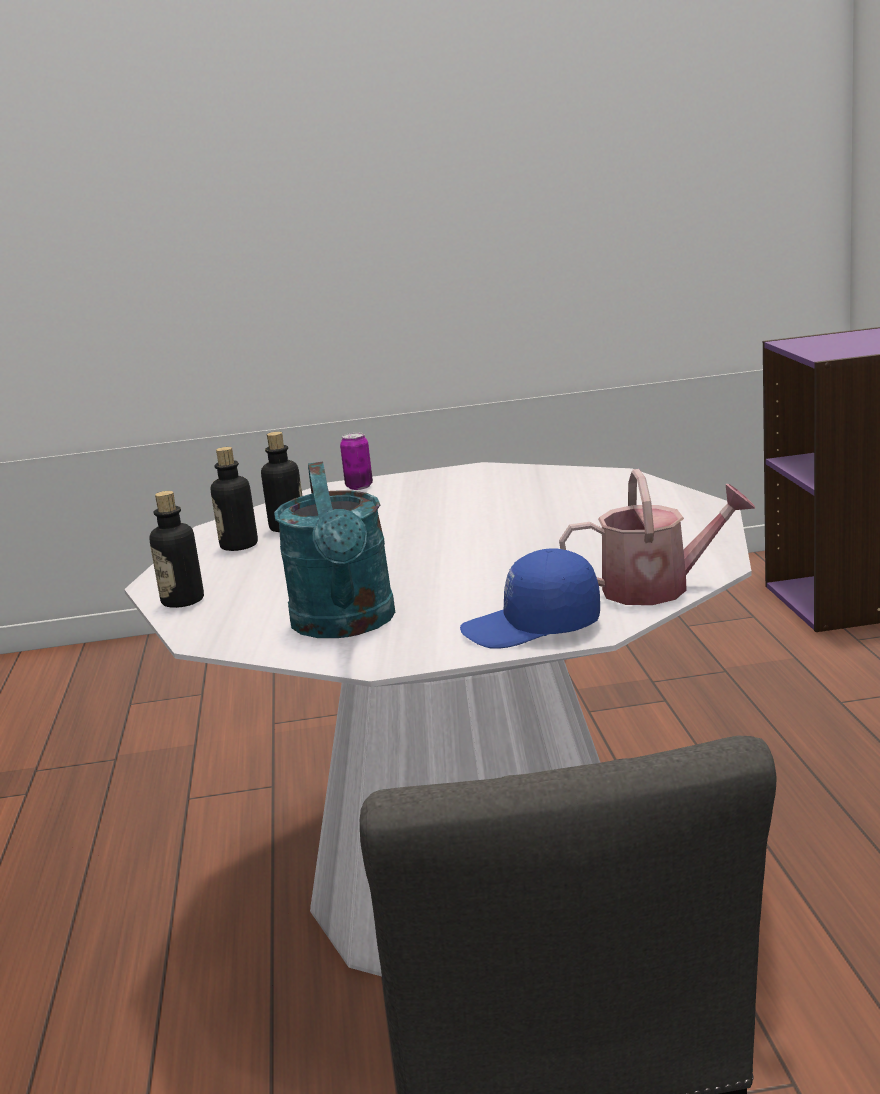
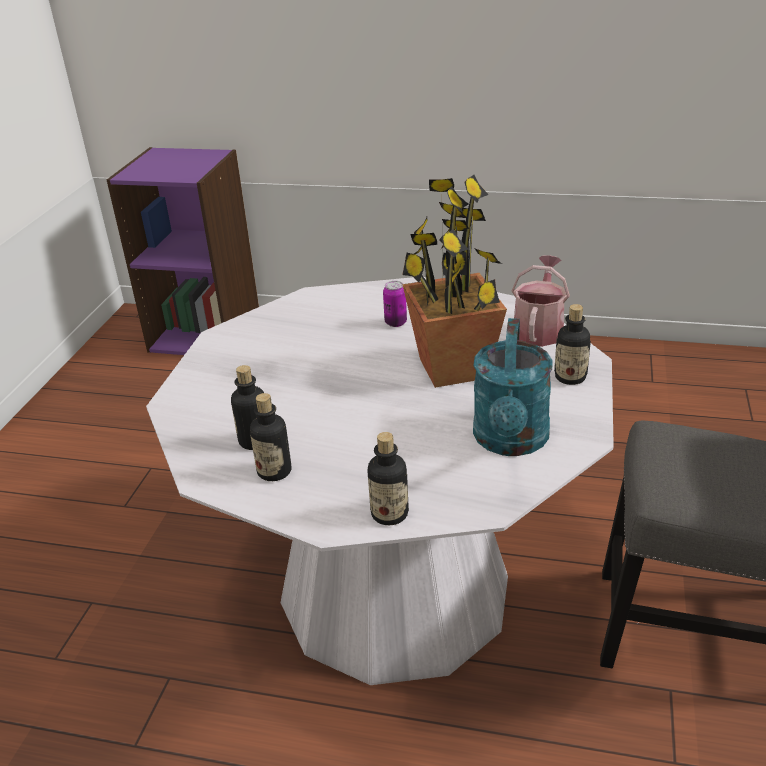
camera: 70 degrees left, 15 degrees up
(346, 625) = (510, 442): turquoise watering can -> turquoise watering can turned 90 degrees clockwise
(359, 486) = (187, 392): can -> can (395, 322)
(497, 567) = (453, 369): none -> potted plant
(532, 628) = (570, 377): blue cap -> bottle

